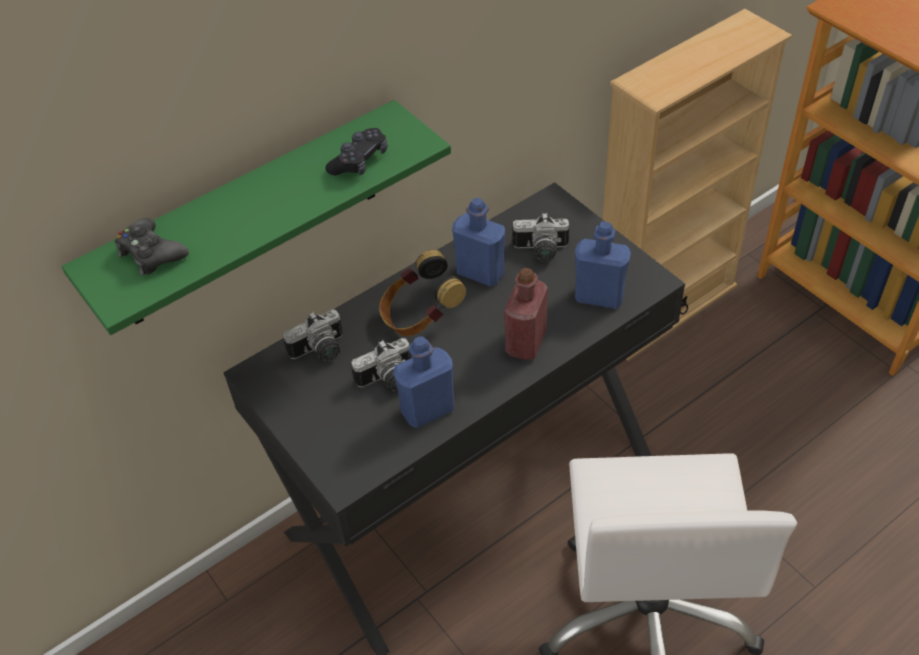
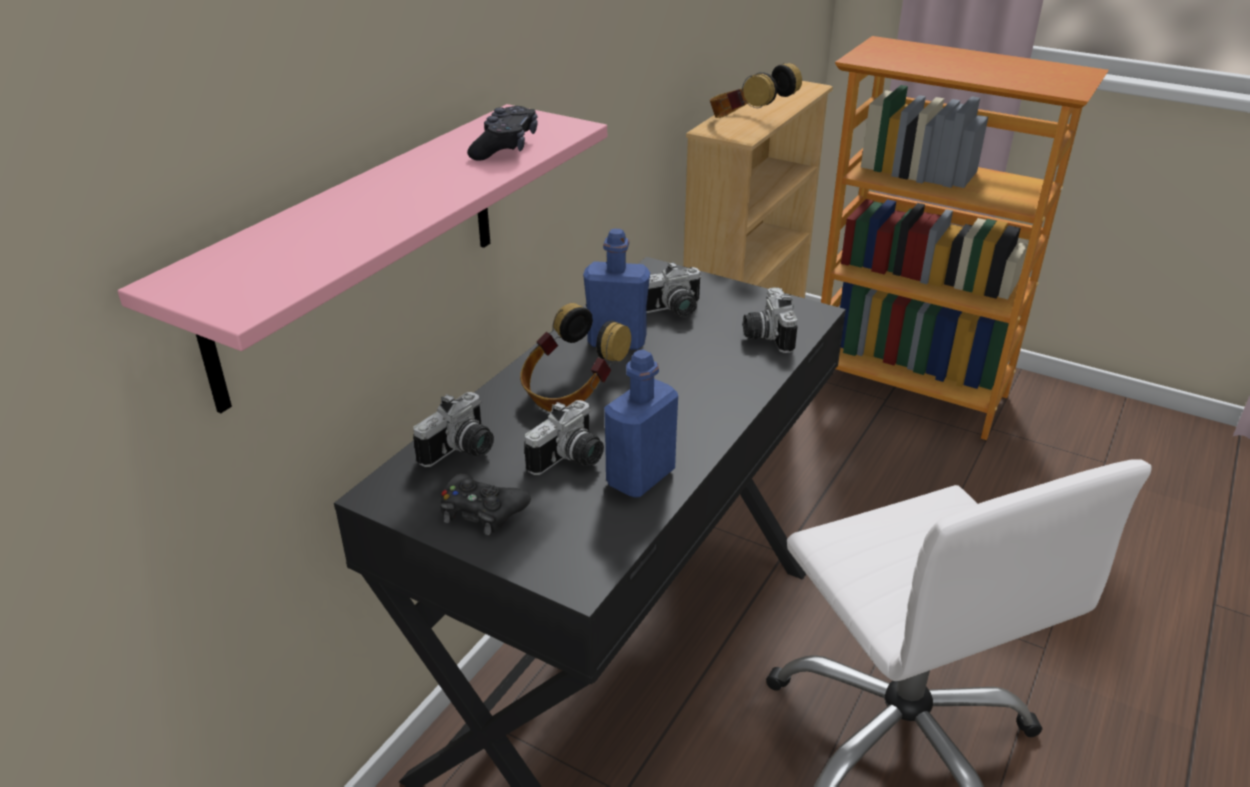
camera: 25 degrees left, 15 degrees down
(151, 253) = (264, 256): black game controller -> black game controller (482, 512)
(249, 217) = (359, 250): green shelf -> pink shelf
(526, 342) = (714, 389): red bottle -> none
(599, 297) = (765, 336): blue bottle -> camera
(672, 79) = (748, 123): none -> headphones

